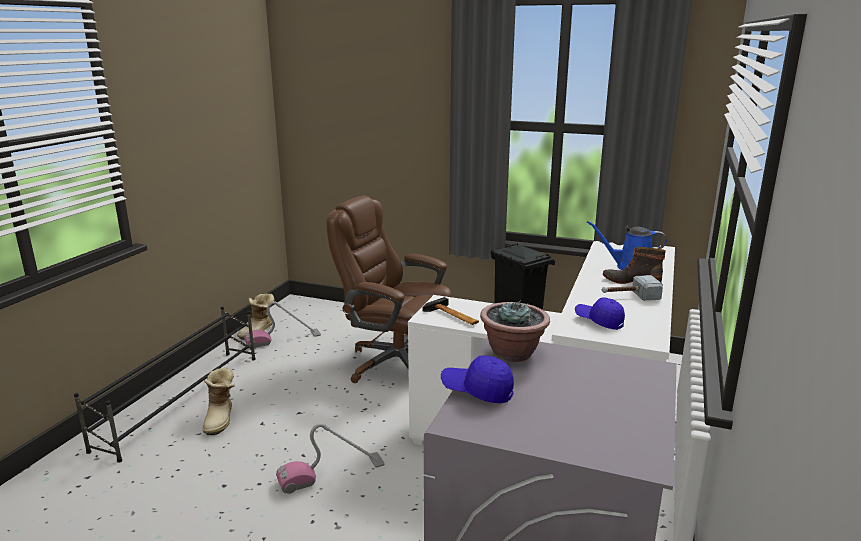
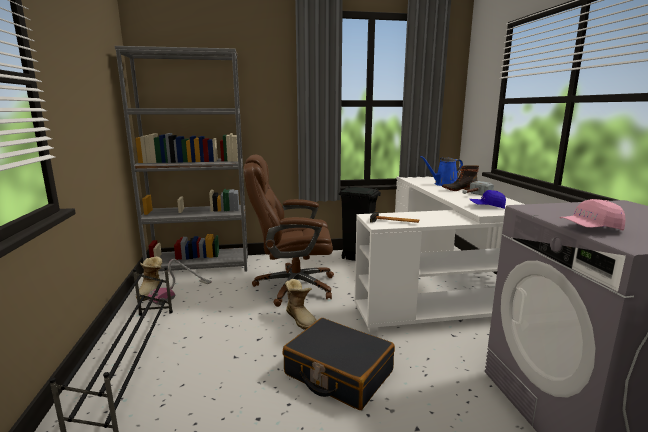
camera: 30 degrees left, 5 degrees down
(221, 419) = (192, 365): boot -> boot (301, 319)
(328, 313) = (200, 266): none -> grey bookcase
(331, 473) = (338, 373): vacuum cleaner -> black suitcase
(477, 391) = (590, 229): blue cap -> pink cap
(513, 353) = (548, 210): potted plant -> none

